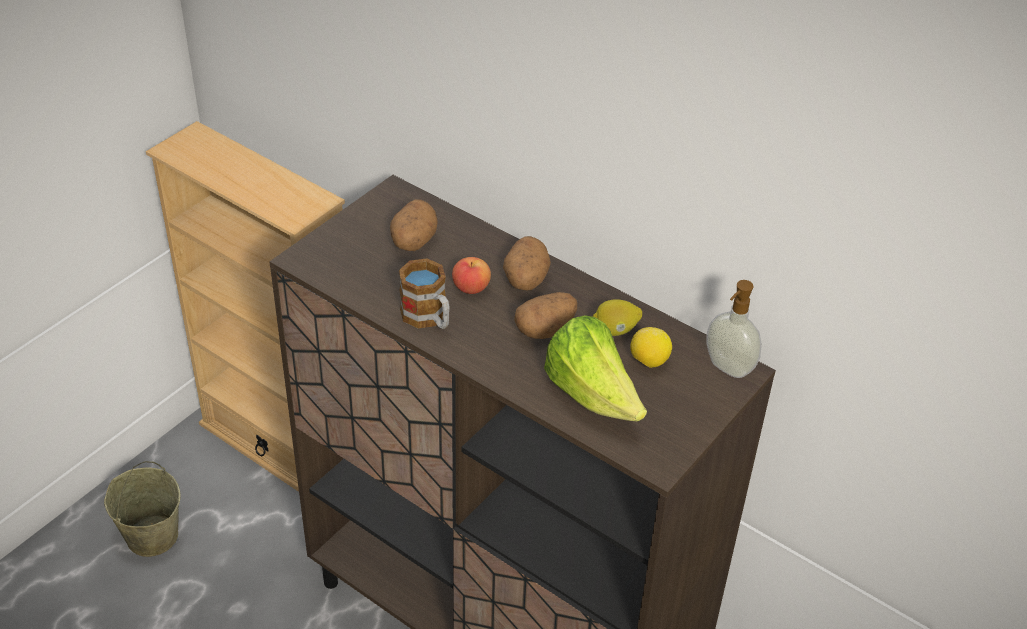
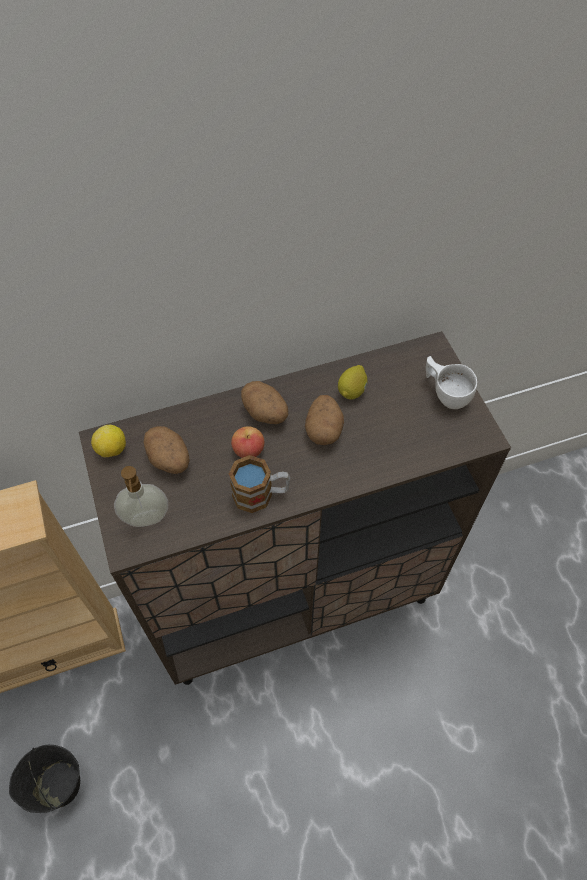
camera: 55 degrees left, 15 degrees up
(151, 535) = (58, 785): beige bucket -> black bucket
(592, 395) = (403, 438): lettuce -> none
(648, 361) = (392, 390): lemon -> lemon (112, 450)
(688, 405) = (445, 392): none -> white cup
(727, 368) = (425, 353): soap dispenser -> soap dispenser (146, 519)

